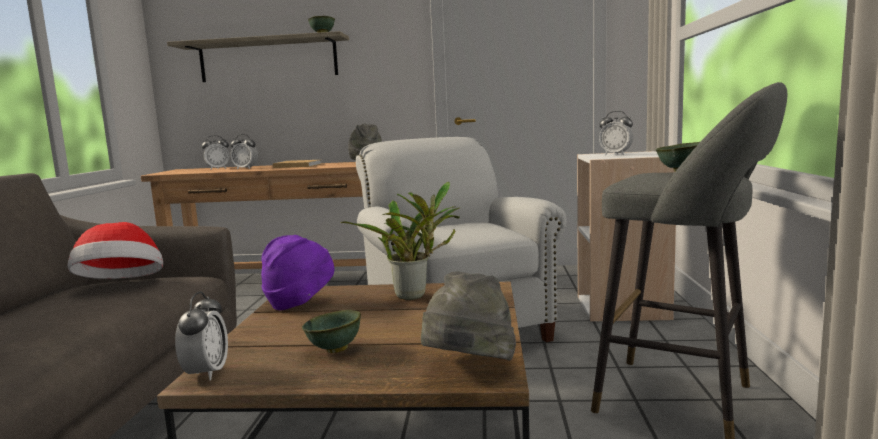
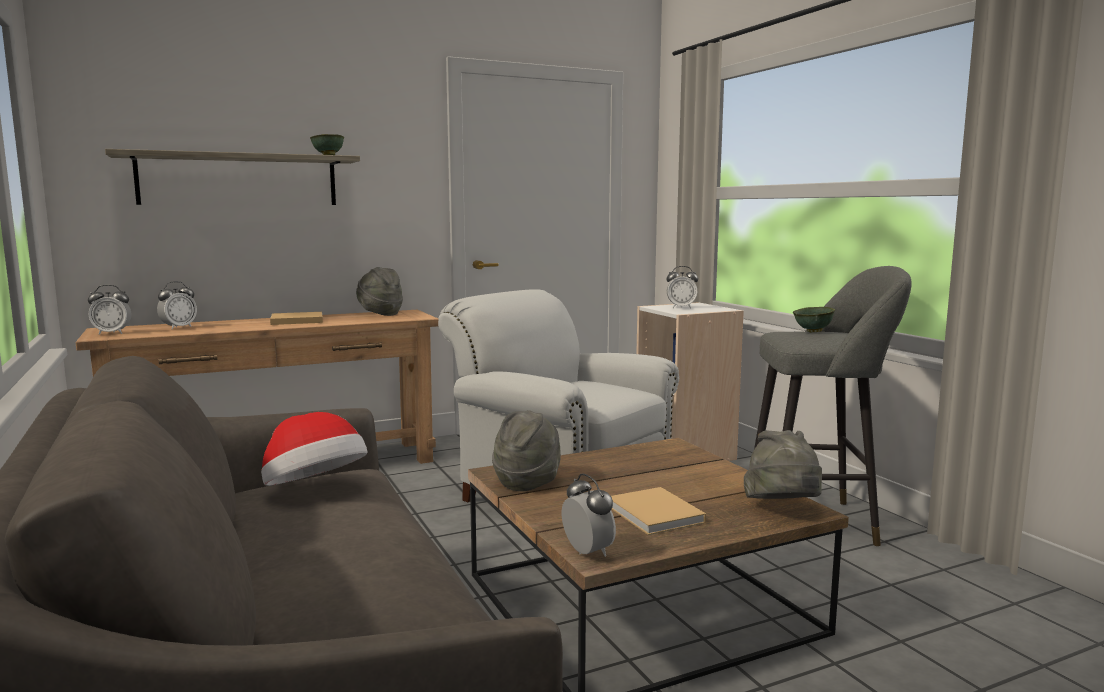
camera: 30 degrees left, 0 degrees up
(246, 169) = (230, 327): alarm clock -> alarm clock (112, 333)
(300, 303) = (527, 481): purple hat -> grey hat
(334, 350) = (656, 515): green bowl -> beige book
(415, 295) = (623, 460): potted plant -> none

